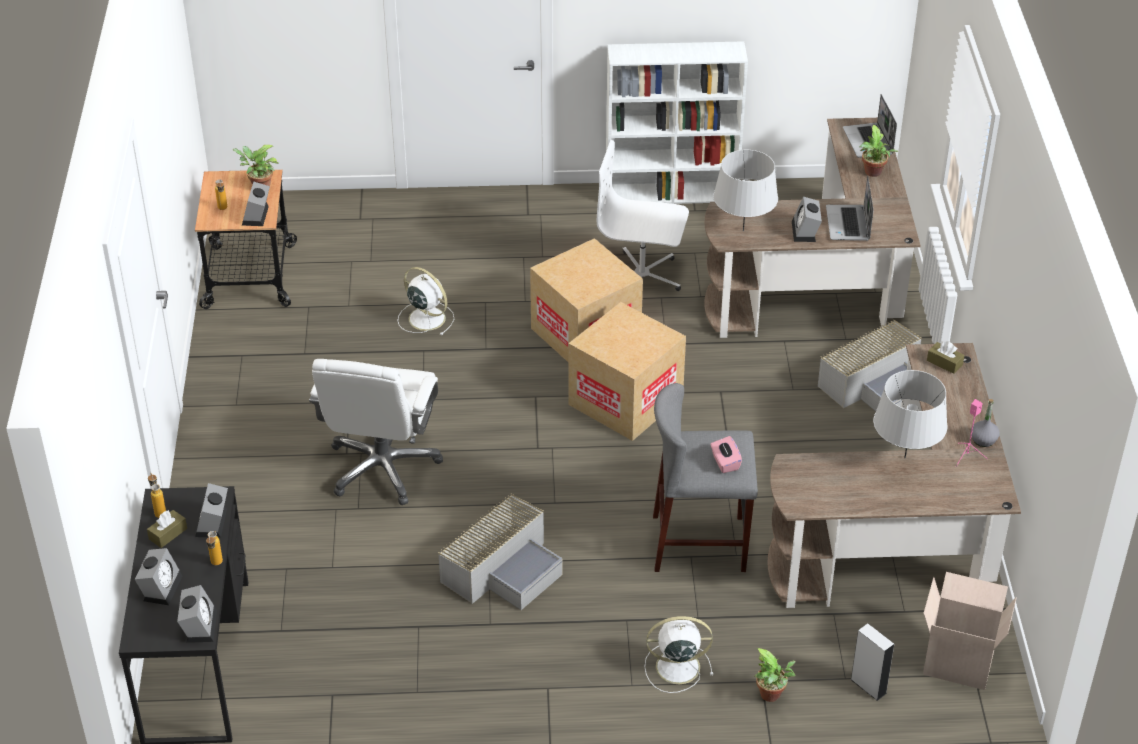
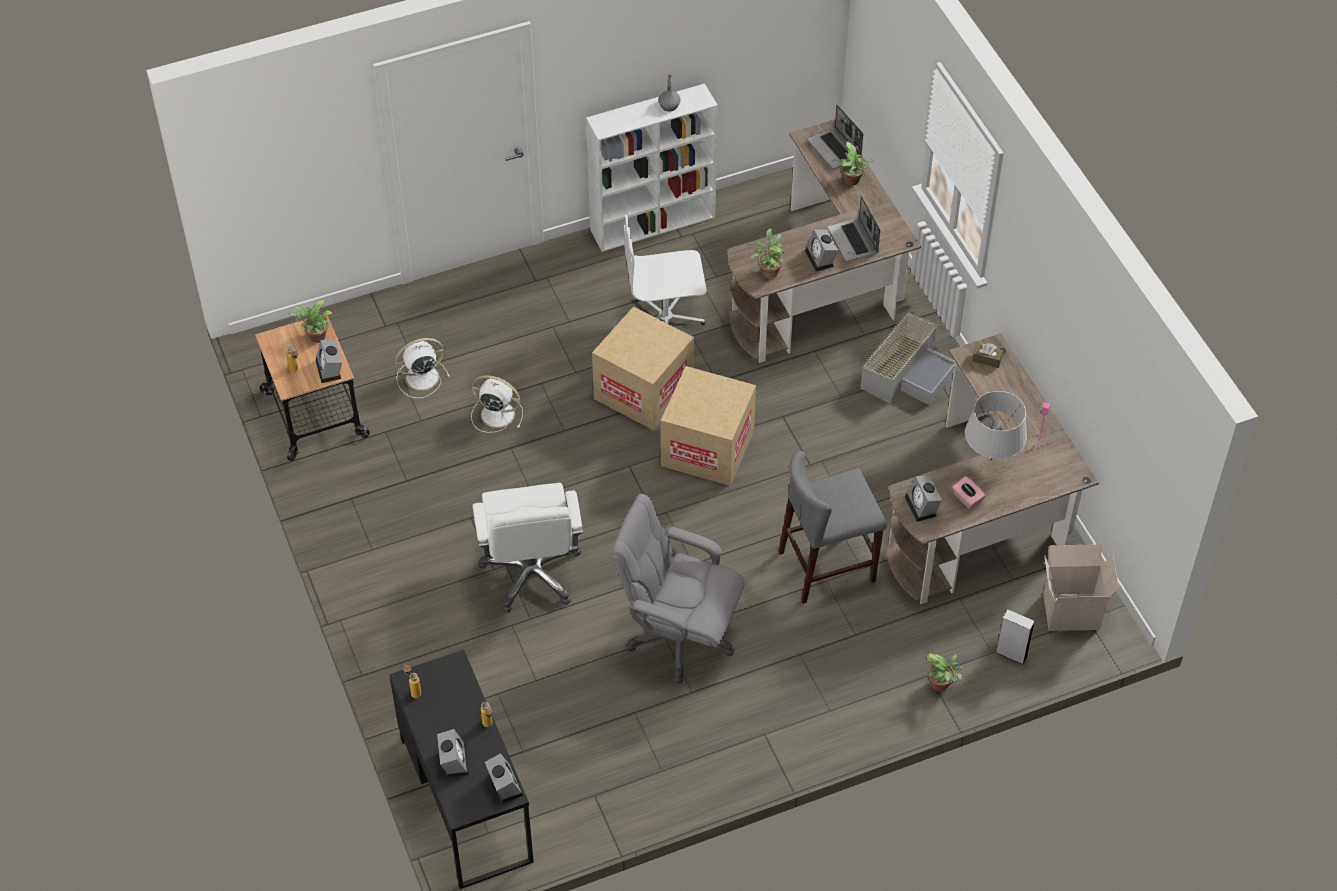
camera: 20 degrees left, 10 degrees up
(168, 534) = (432, 710): brown tissue box -> none
(213, 524) = (465, 689): alarm clock -> alarm clock (922, 507)
(504, 568) = (679, 637): grey storage box -> grey office chair
(675, 667) = (856, 684): white fan -> white fan (420, 378)
(725, 462) = (852, 505): pink tissue box -> pink tissue box (967, 499)
(743, 230) = (768, 271): grey table lamp -> potted plant
(983, 439) = (1045, 424): grey bottle -> grey bottle (669, 105)

